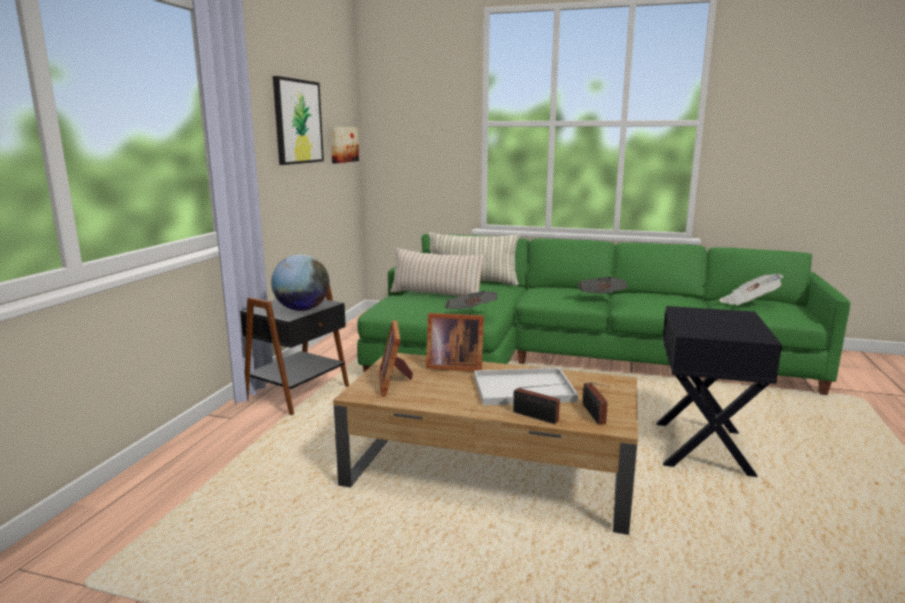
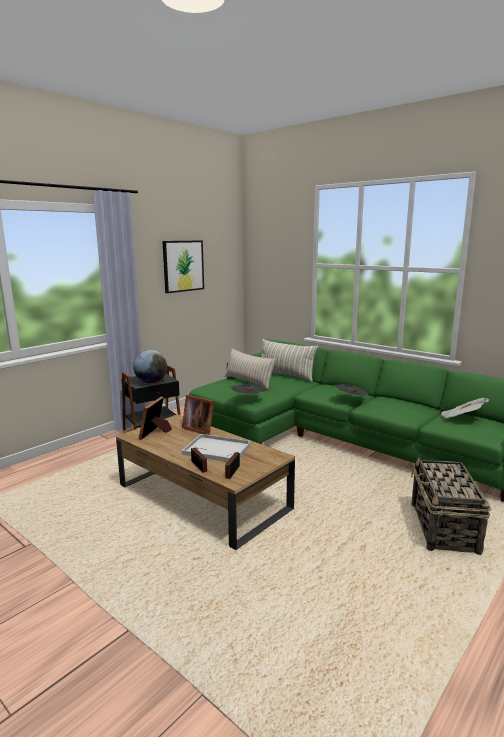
camera: 25 degrees right, 0 degrees up
(342, 144) = (226, 276): picture -> none
(700, 448) = (349, 515): black side table -> none
(811, 438) = (444, 528): none -> basket

